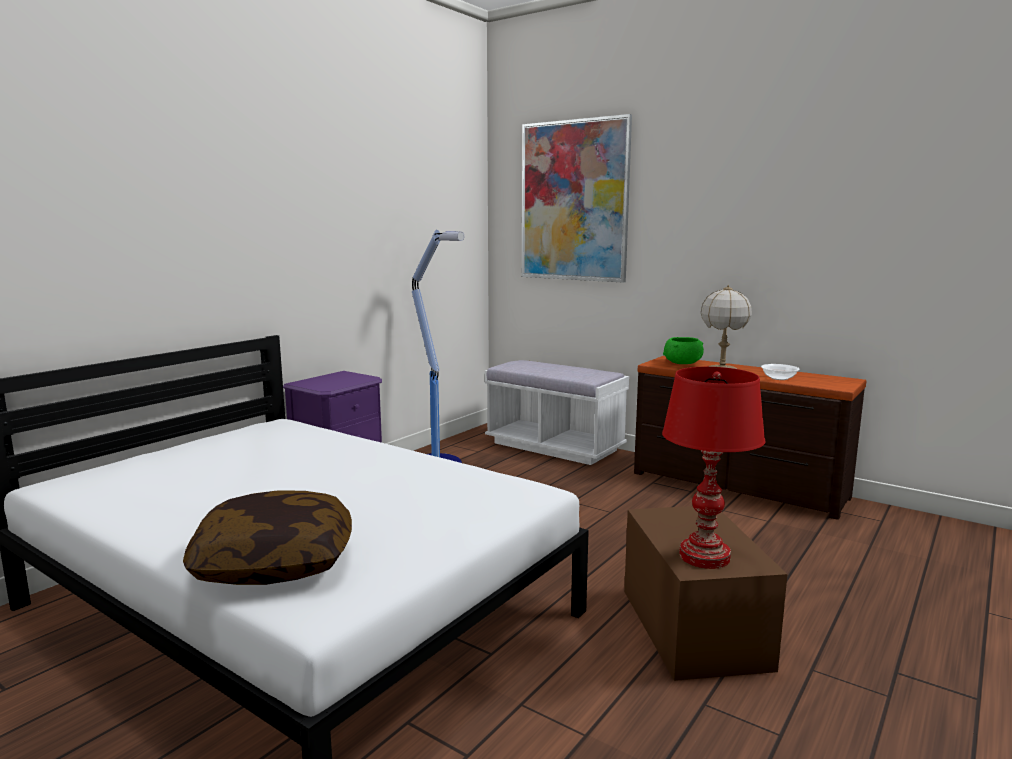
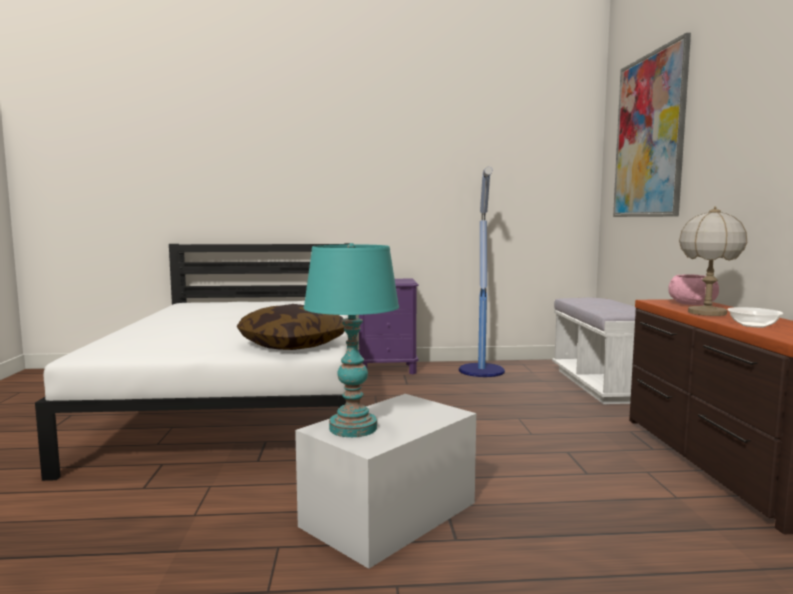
camera: 50 degrees right, 5 degrees down
(275, 562) = (139, 338): pillow -> pillow (293, 345)
(682, 363) = (692, 304): green bowl -> pink bowl
(693, 627) = (390, 514): brown storage box -> white storage box
(704, 557) = (352, 428): red table lamp -> turquoise table lamp

